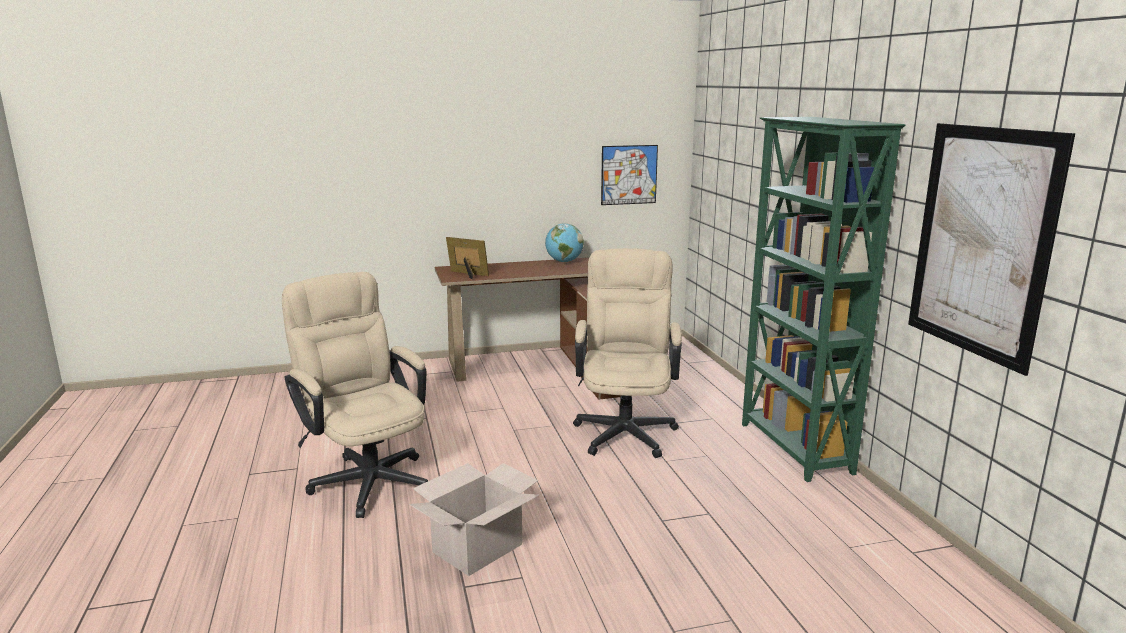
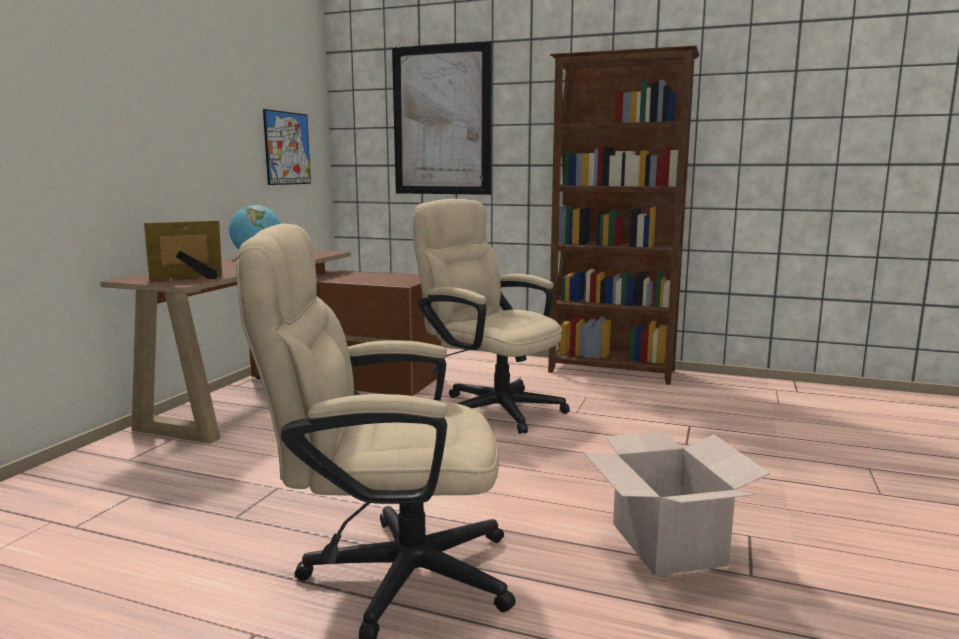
camera: 55 degrees left, 5 degrees down
(794, 449) = (612, 372): green bookcase -> brown bookcase
(981, 242) = (793, 137): picture -> picture (441, 120)

